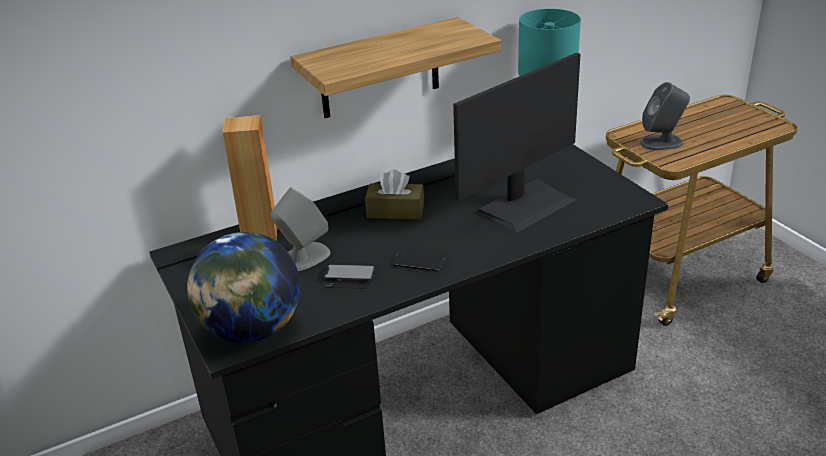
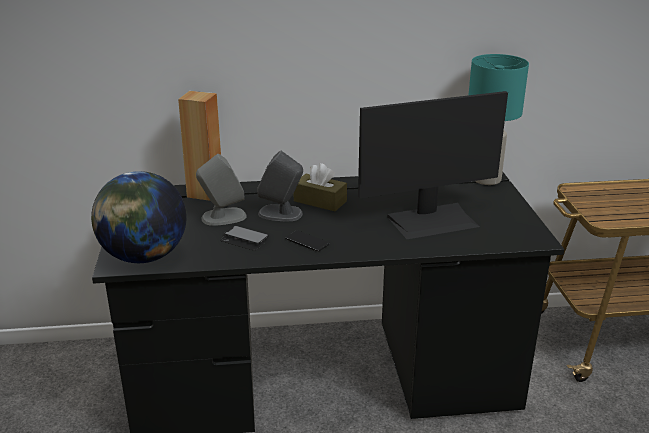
camera: 20 degrees right, 5 degrees down
(380, 69) = (337, 79): shelf -> none
(662, 142) = (607, 203): grey speaker -> grey speaker (281, 213)

